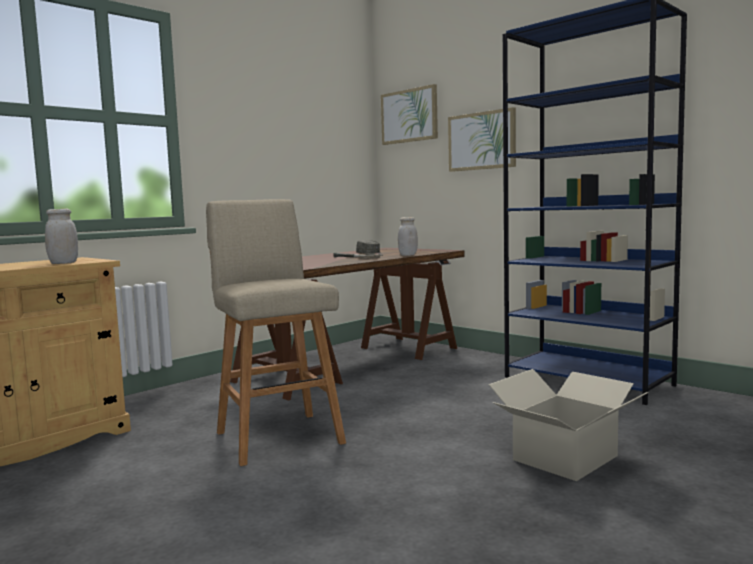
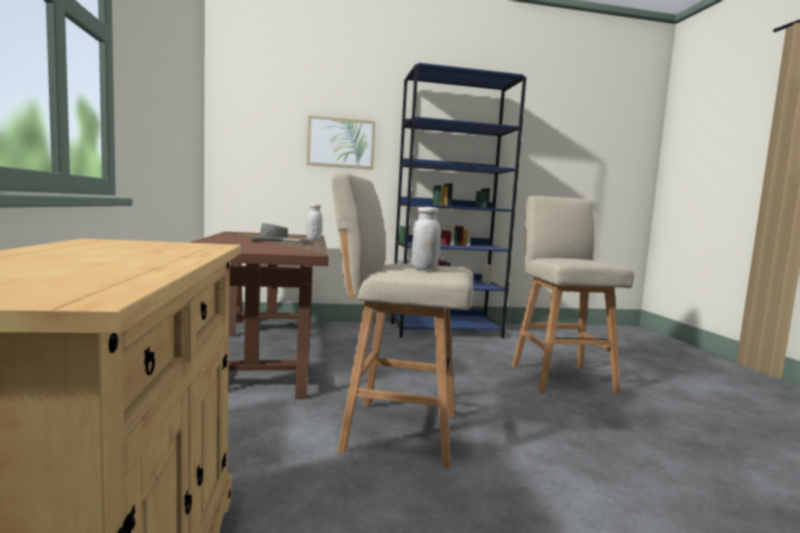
camera: 55 degrees left, 0 degrees up
(63, 263) = (191, 249): white jar -> white jar (424, 268)
(409, 116) = (257, 104): picture -> none
(566, 458) = (560, 377): cardboard box -> beige stool

